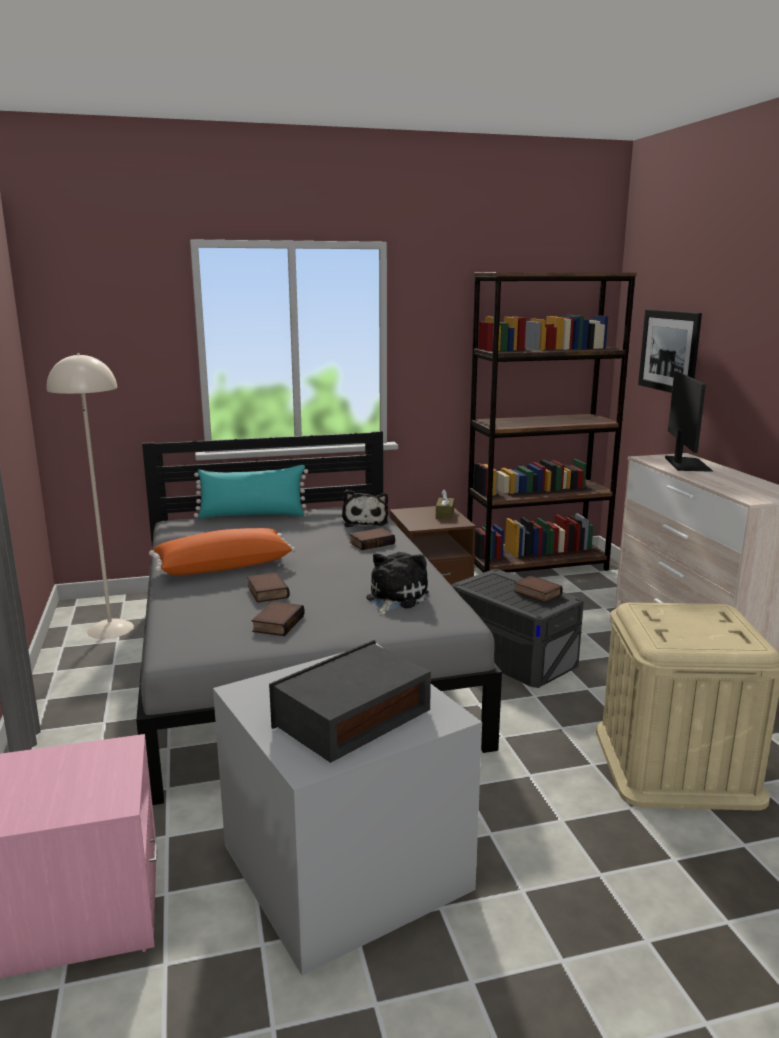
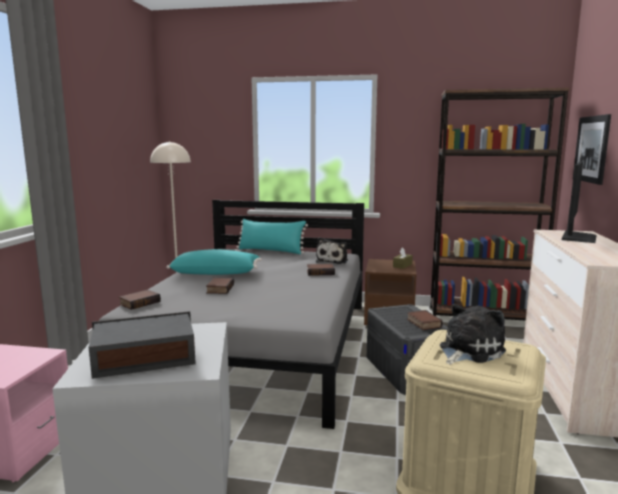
camera: 25 degrees right, 5 degrees down
(223, 566) = (216, 273): orange pillow -> turquoise pillow
(277, 623) = (201, 305): book -> book (140, 302)
(394, 598) = (290, 303): plush toy -> plush toy (468, 350)

